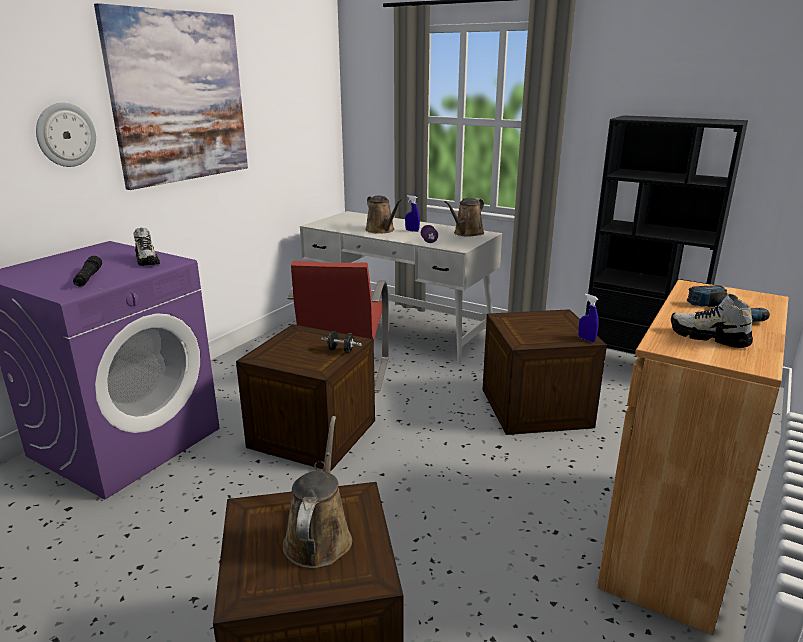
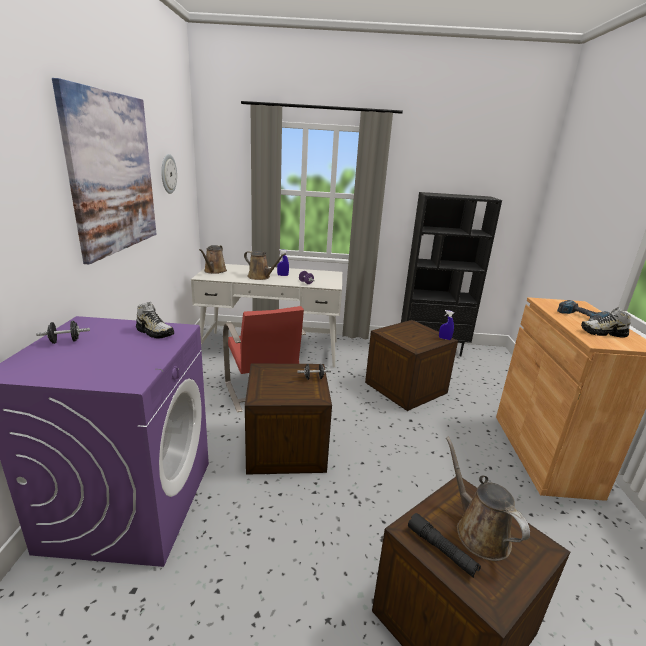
camera: 30 degrees left, 0 degrees up
(65, 135) = (37, 214): wall clock -> wall clock (168, 174)
(70, 258) = (65, 341): none -> black dumbbell
(88, 278) = (124, 360): black flashlight -> black flashlight (441, 550)
(467, 233) = (321, 274): brown watering can -> brown watering can (214, 271)

